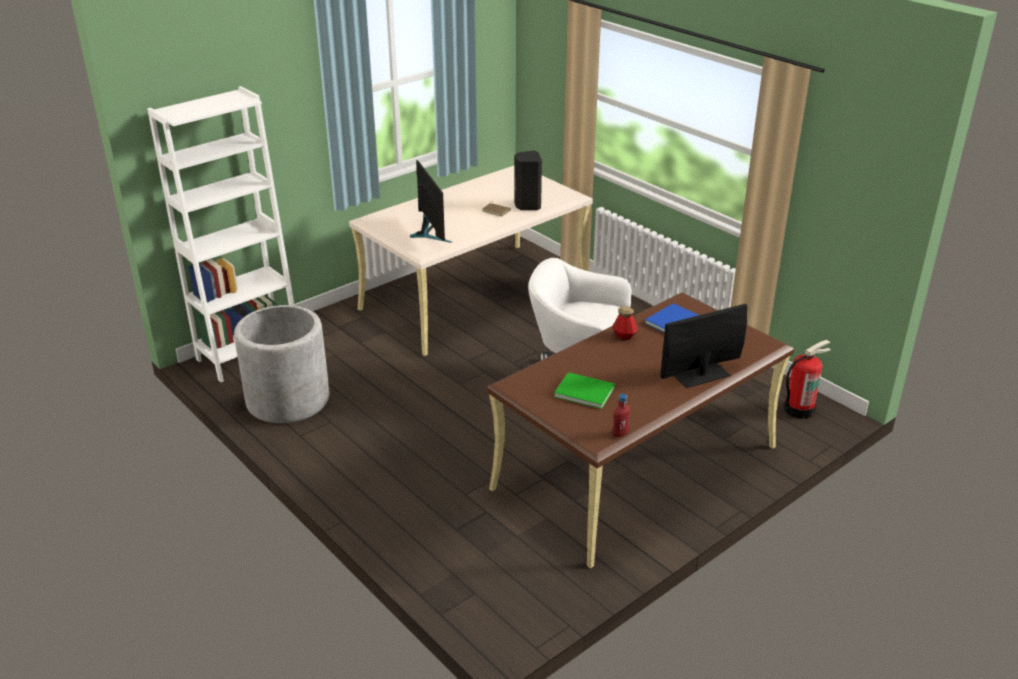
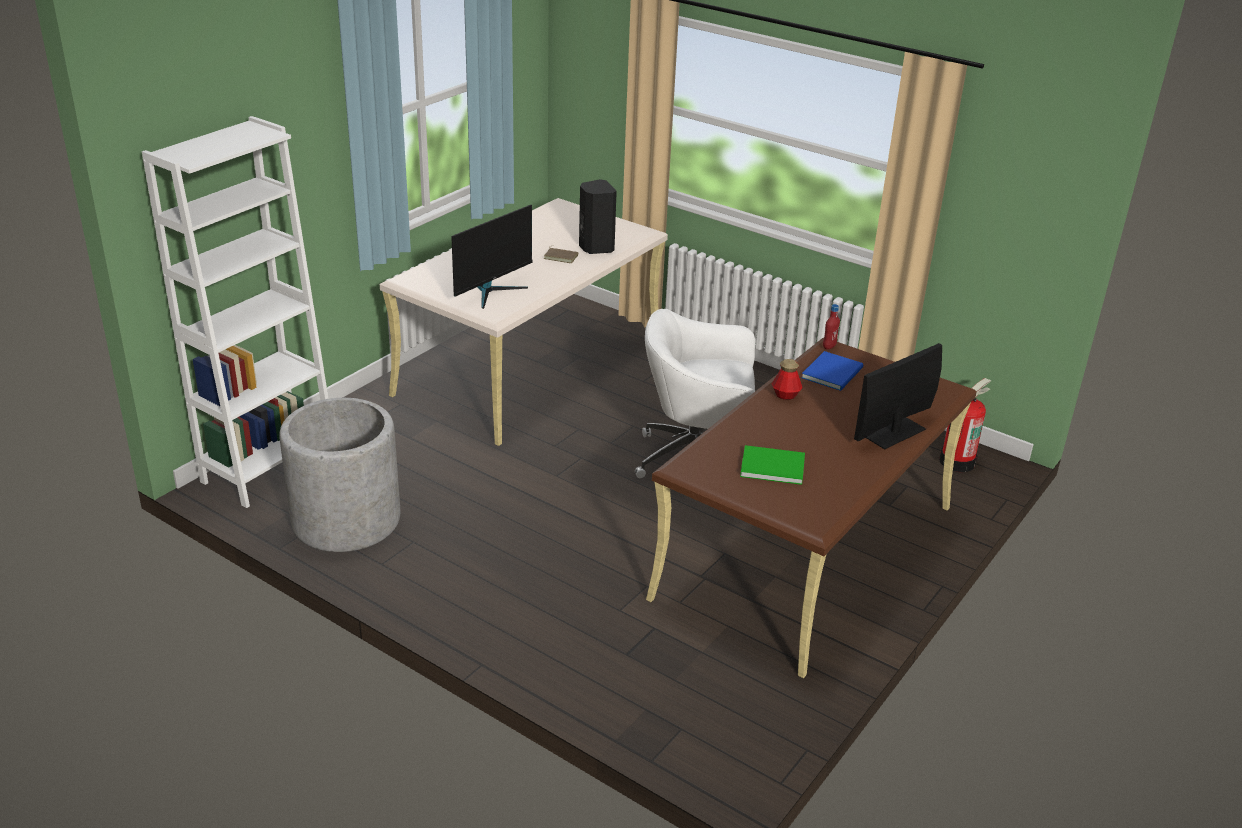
camera: 15 degrees left, 0 degrees up
(429, 234) = (492, 291): monitor -> monitor turned 75 degrees clockwise
(620, 434) = (837, 512): red bottle -> red bottle (829, 346)

